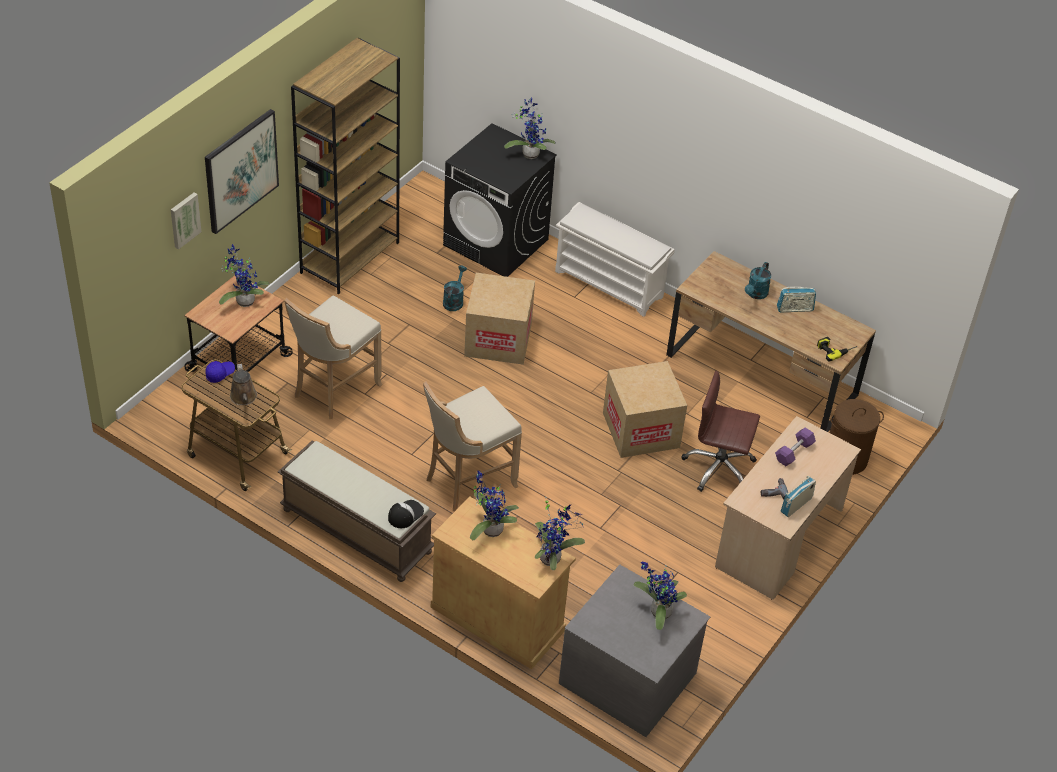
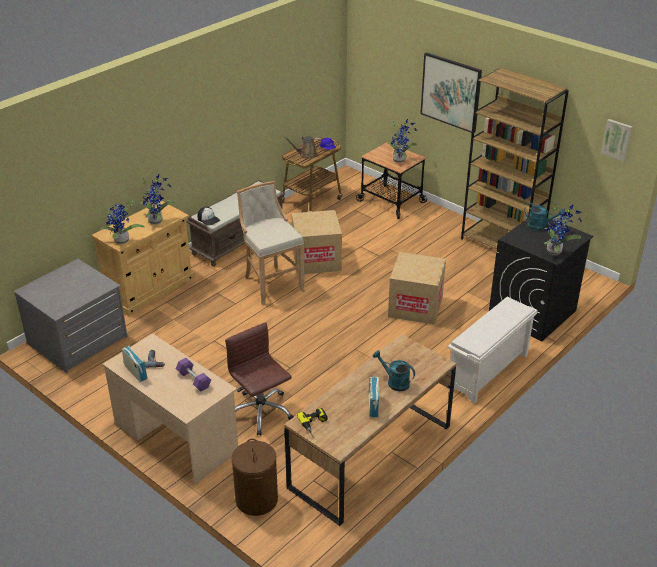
camera: 100 degrees right, 10 degrees down
(184, 219) = (405, 81): picture -> picture (617, 139)
(333, 390) = (364, 234): beige stool -> none
(454, 300) = (458, 288): turquoise watering can -> turquoise watering can (540, 226)
(641, 430) = (310, 372): cardboard box -> cardboard box (316, 260)
(658, 612) = (70, 297): potted plant -> none
(719, 468) = (260, 412): brown office chair -> brown office chair turned 60 degrees counterclockwise

